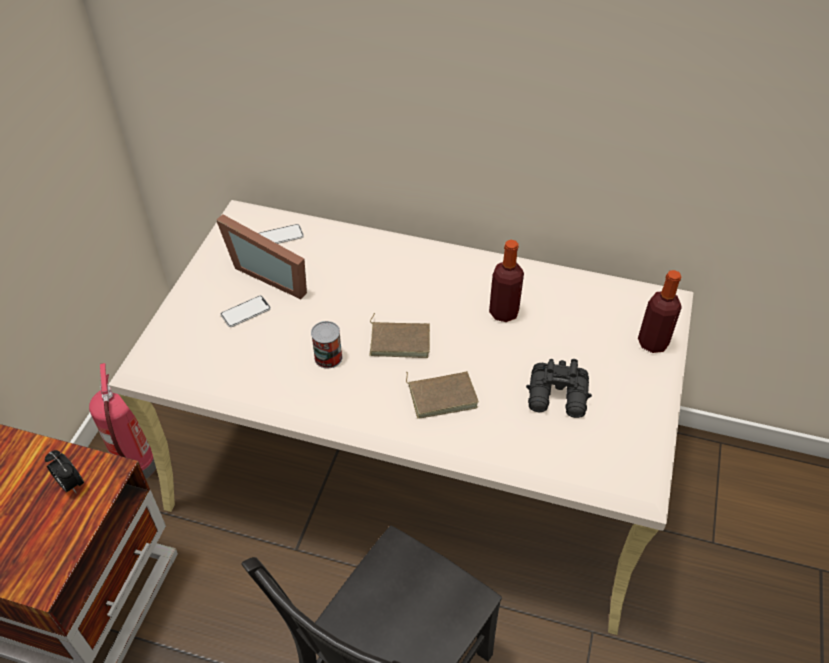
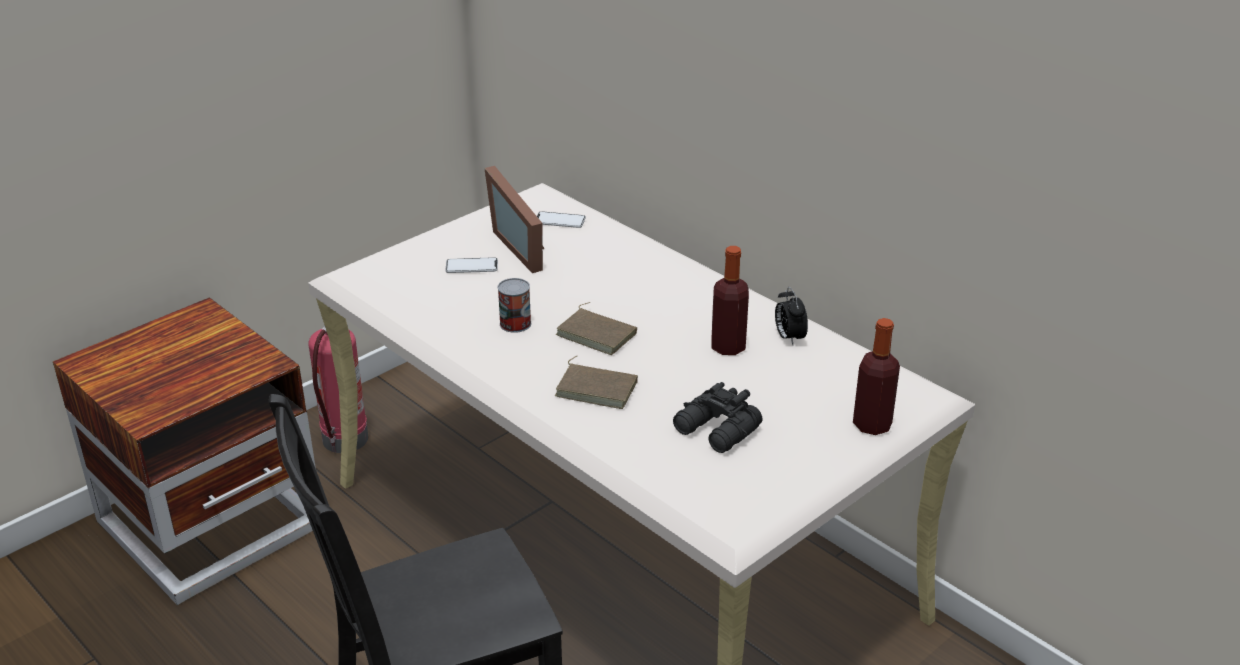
camera: 30 degrees right, 15 degrees down
(70, 484) = (230, 360): alarm clock -> alarm clock (789, 337)

